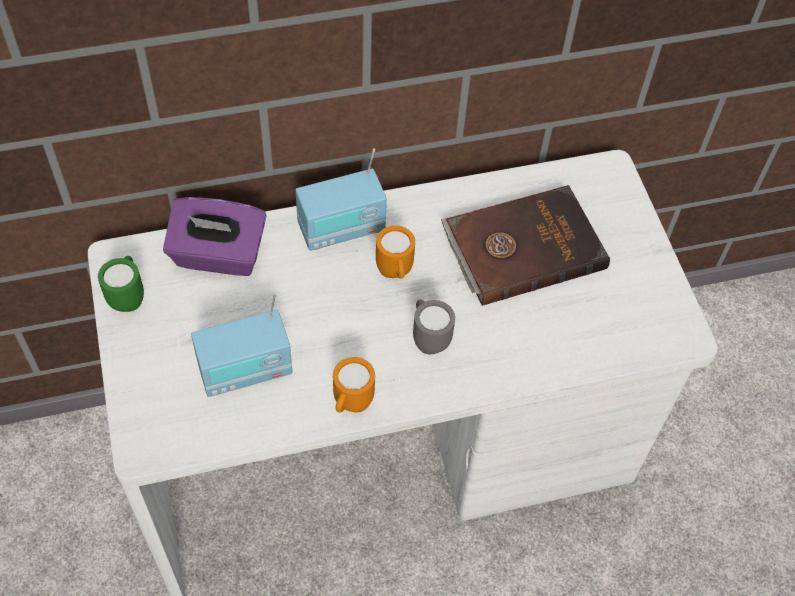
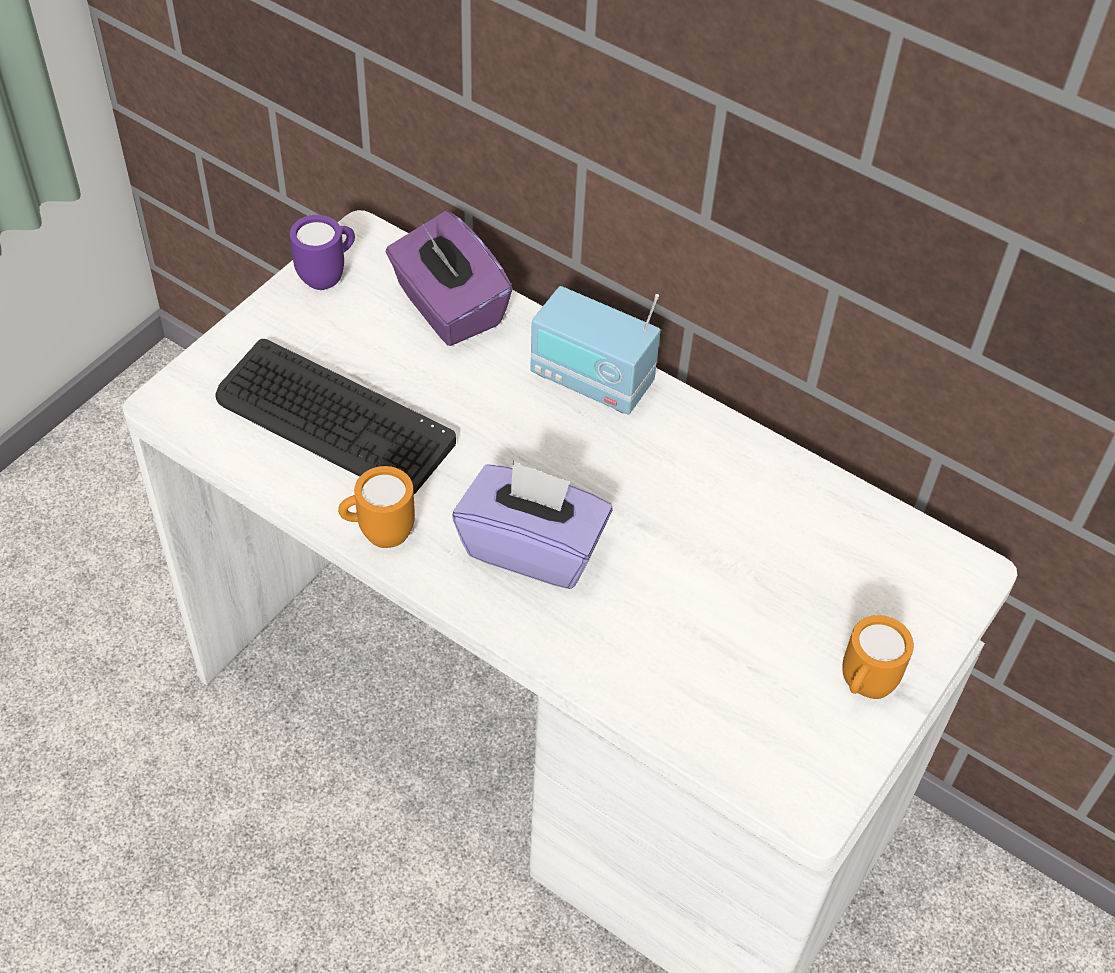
camera: 50 degrees right, 5 degrees down
(128, 297) = (328, 276): green mug -> purple mug
(245, 371) = (333, 421): radio -> keyboard
(395, 273) = (585, 463): orange mug -> orange mug (862, 688)
(428, 338) = (532, 547): grey mug -> purple tissue box
(522, 247) = (752, 555): brown book -> none

